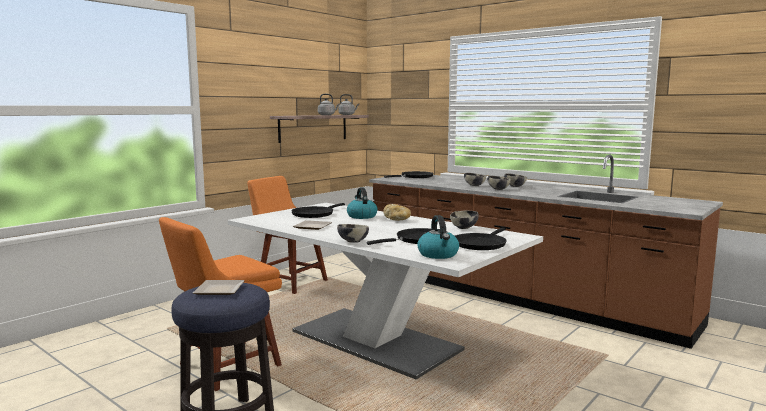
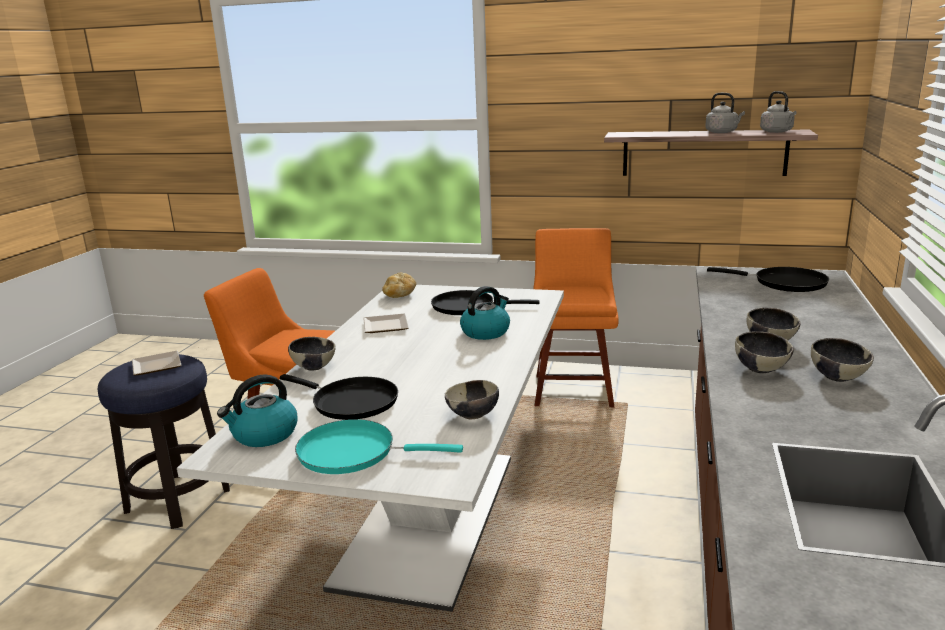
camera: 65 degrees right, 10 degrees up
(397, 219) = (487, 357): bread -> bread (399, 295)
(480, 244) = (354, 452): black frying pan -> turquoise frying pan

